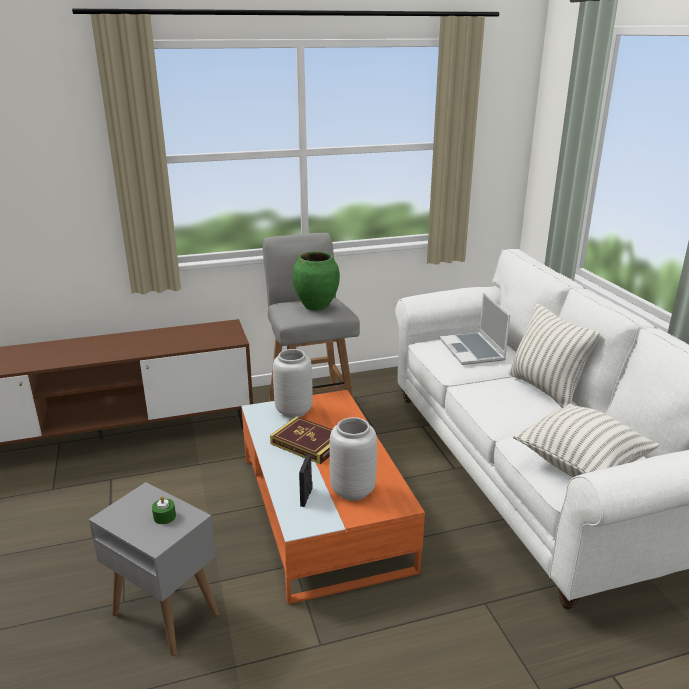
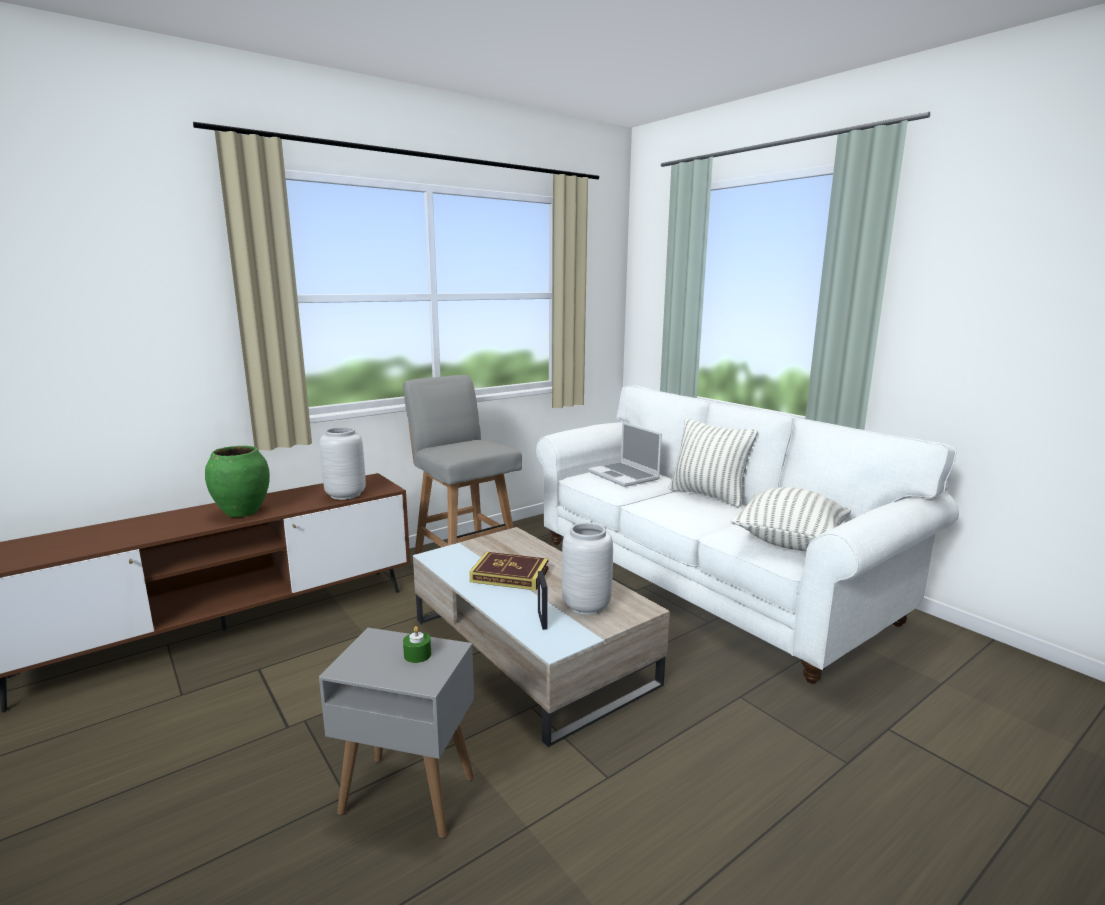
camera: 20 degrees left, 10 degrees down
(293, 411) = (473, 551): grey vase -> grey vase (344, 495)
(316, 306) = (472, 444): green vase -> green vase (242, 512)
(322, 510) = (530, 650): orange coffee table -> beige coffee table

